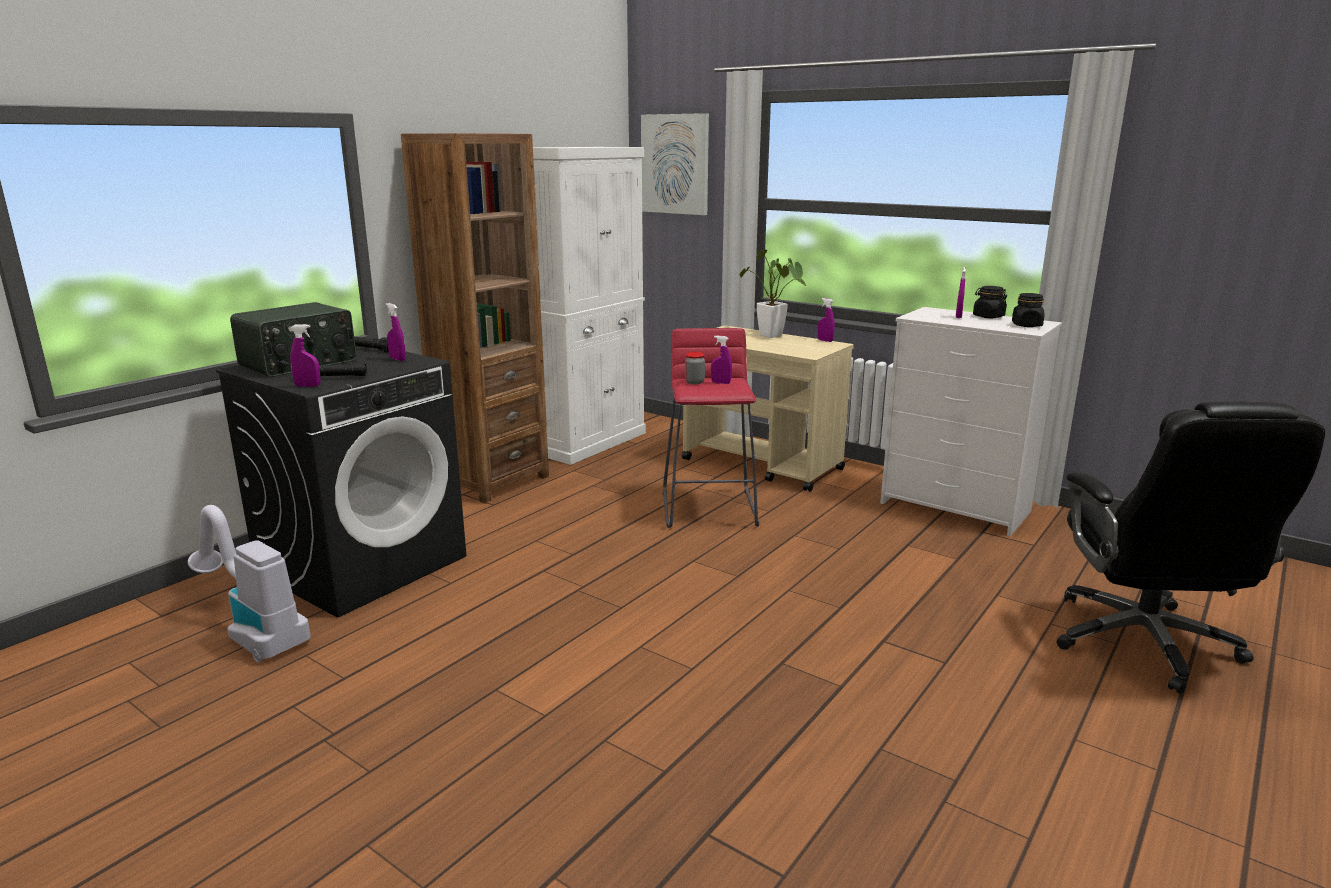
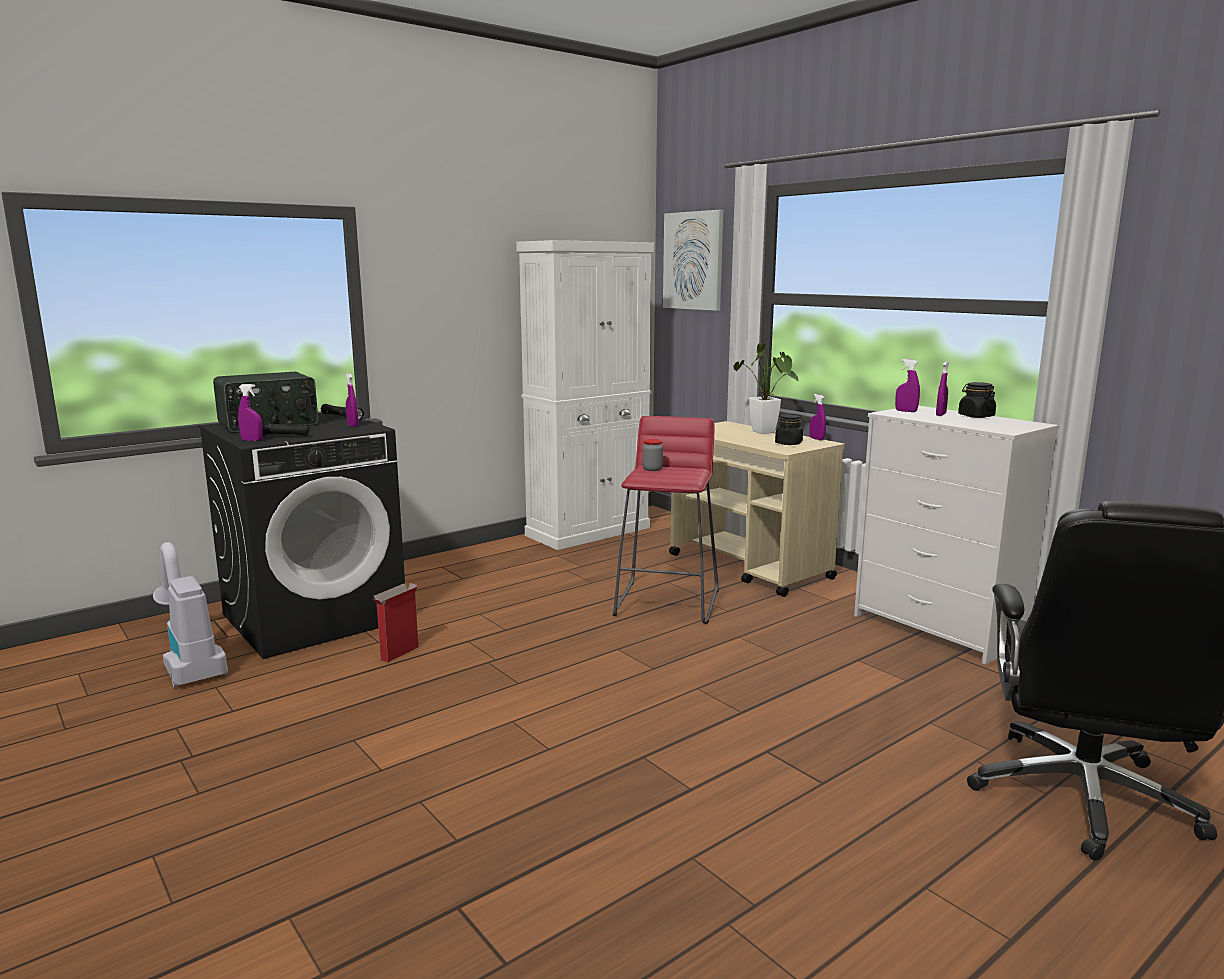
camera: 15 degrees right, 5 degrees down
(481, 593) = (399, 654): none -> cardboard box
(492, 481) = (475, 558): brown bookcase -> none
(721, 383) = (678, 471): purple spray bottle -> purple spray bottle (906, 411)
(1027, 325) = (1010, 425): black jar -> black jar (788, 443)

